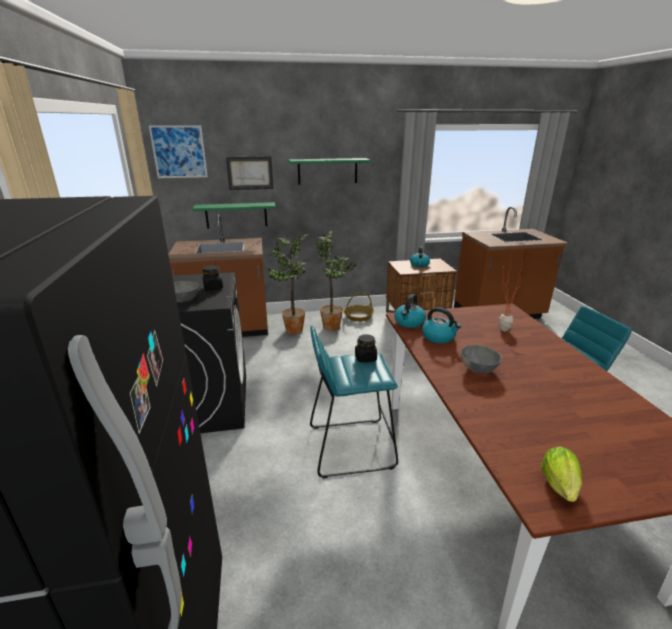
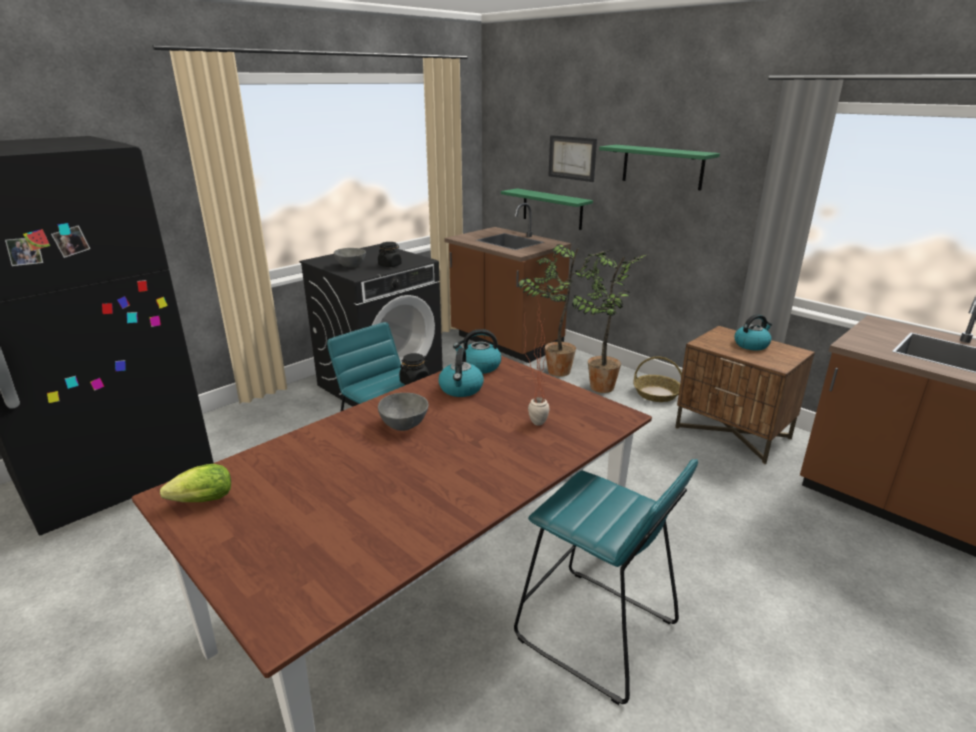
camera: 55 degrees right, 0 degrees up
(179, 152) = (511, 125): picture -> none

